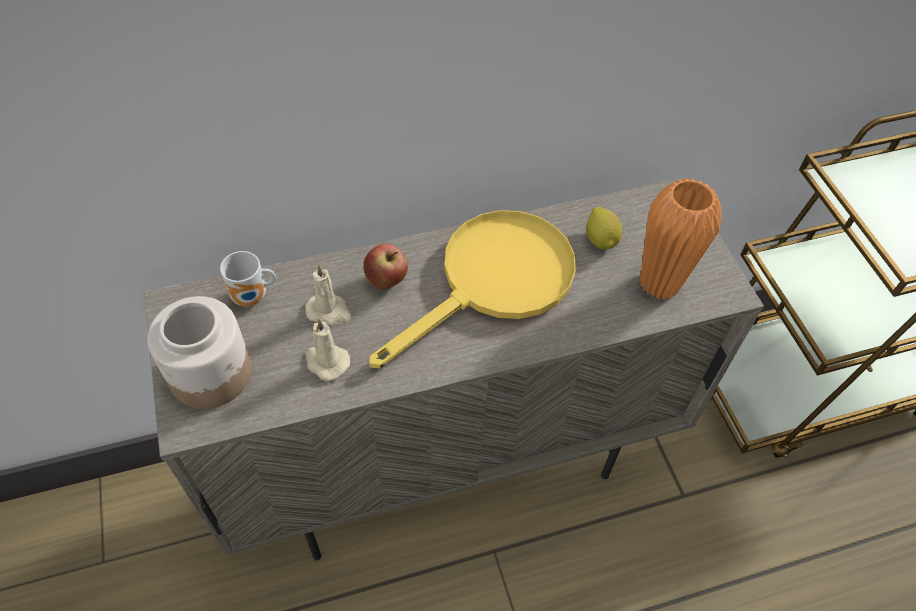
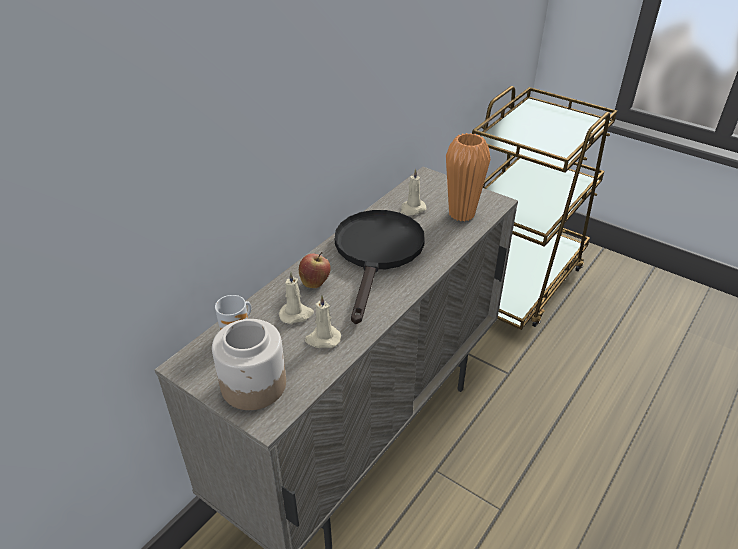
camera: 35 degrees left, 15 degrees down
(494, 282) = (377, 254): yellow frying pan -> black frying pan
(601, 239) = (412, 209): lemon -> beige candle

